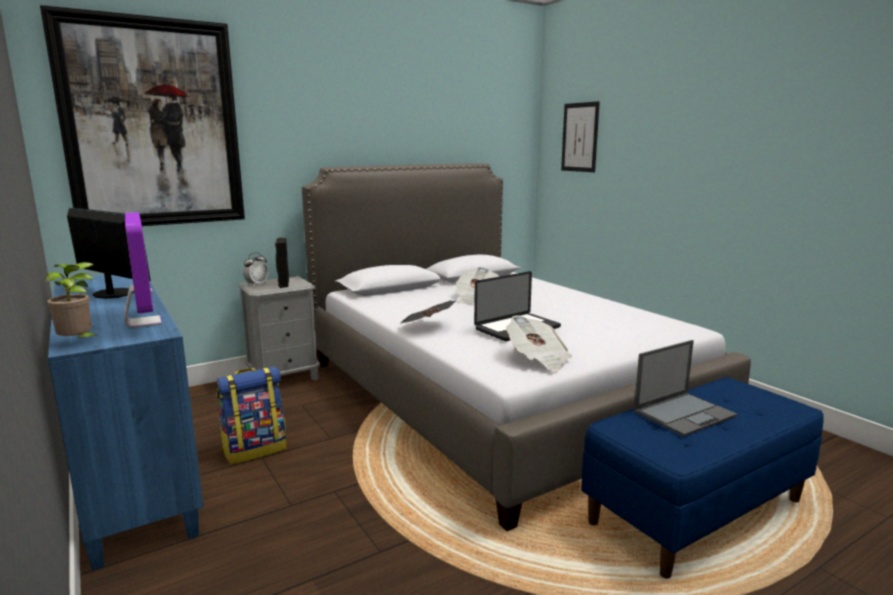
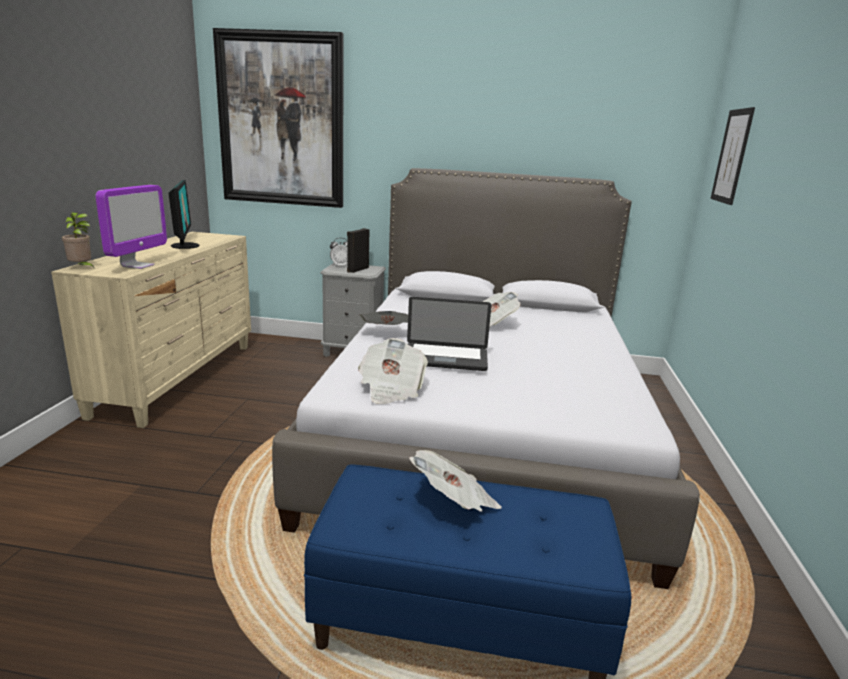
camera: 40 degrees right, 5 degrees up
(135, 474) = (179, 378): blue dresser -> beige dresser
(255, 449) = (253, 392): backpack -> none
(685, 413) = (454, 502): laptop -> newspaper

